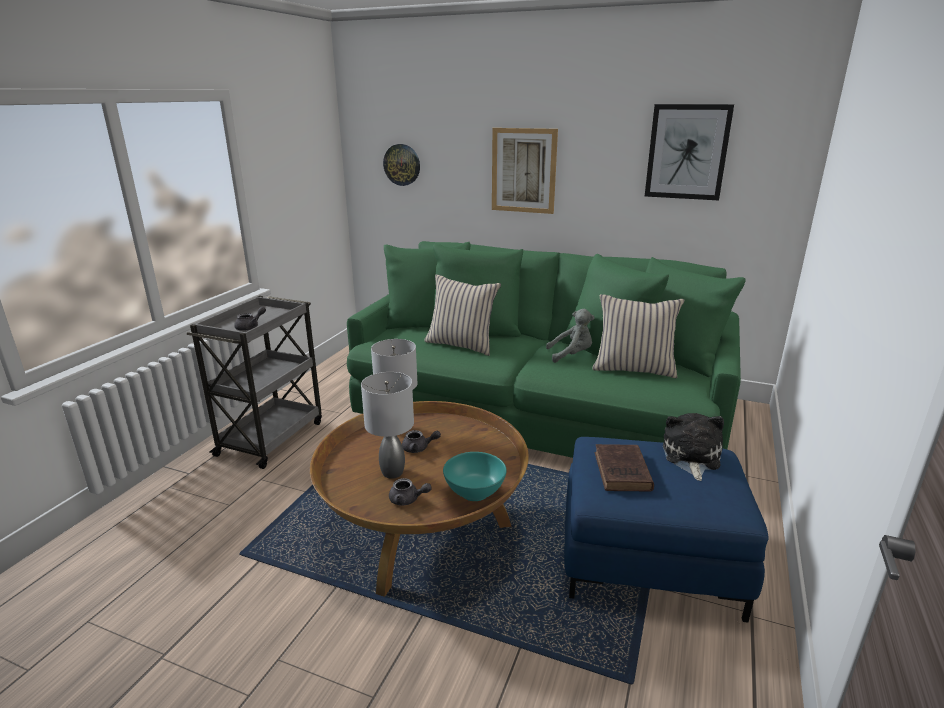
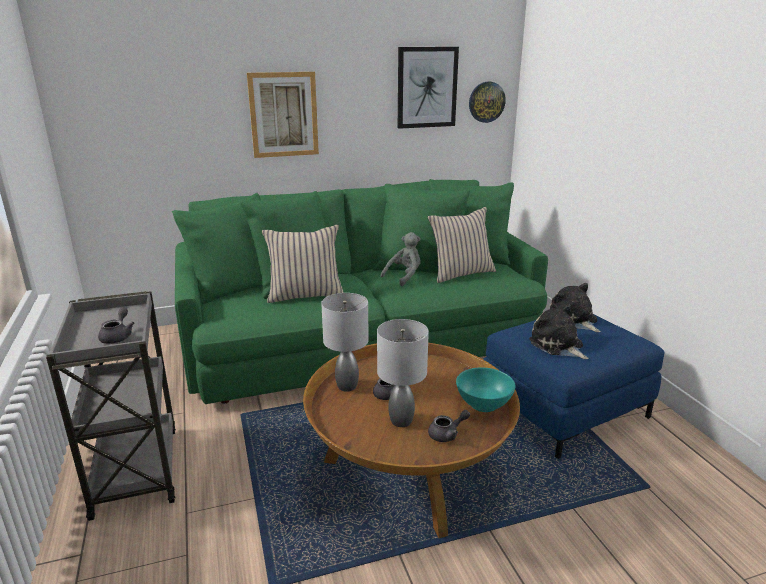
camera: 40 degrees left, 0 degrees up
(402, 164) = (136, 119): wall clock -> wall clock (486, 102)
(622, 472) = (557, 345): brown book -> plush toy

